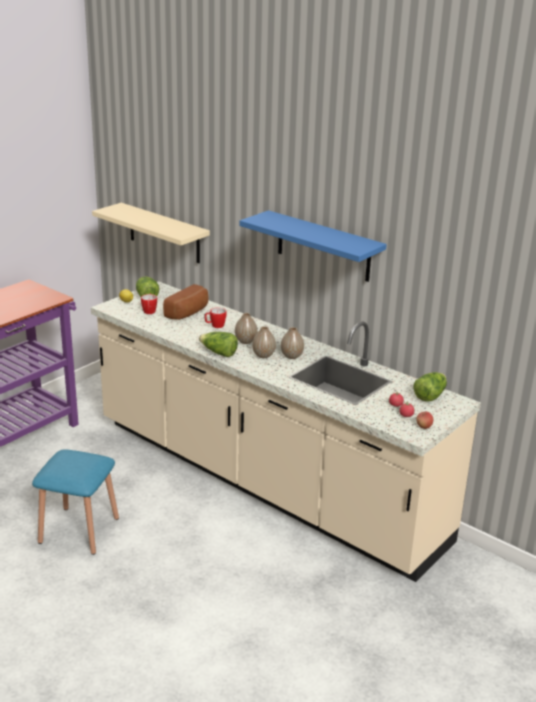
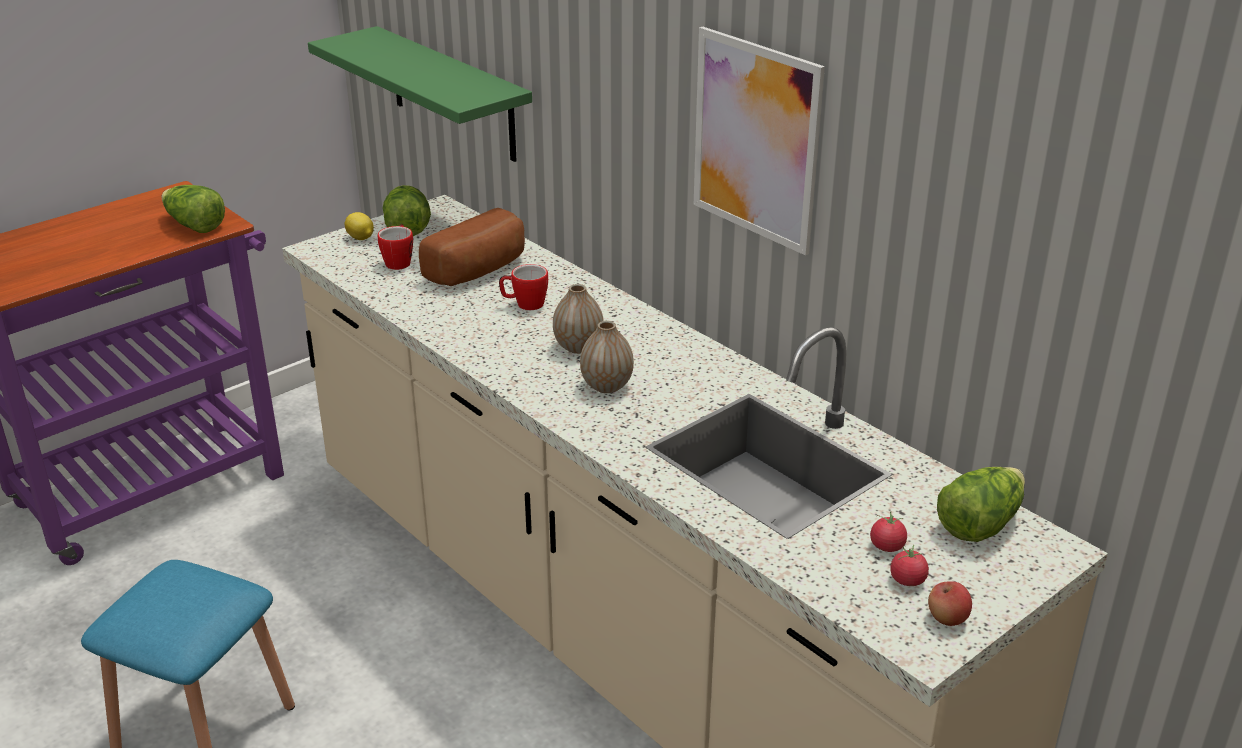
camera: 10 degrees right, 5 degrees up
(164, 233) = (452, 94): beige shelf -> green shelf
(218, 353) = (508, 374): lettuce -> lettuce (194, 225)
(292, 356) = (670, 391): vase -> none
(323, 246) = (756, 140): blue shelf -> picture

